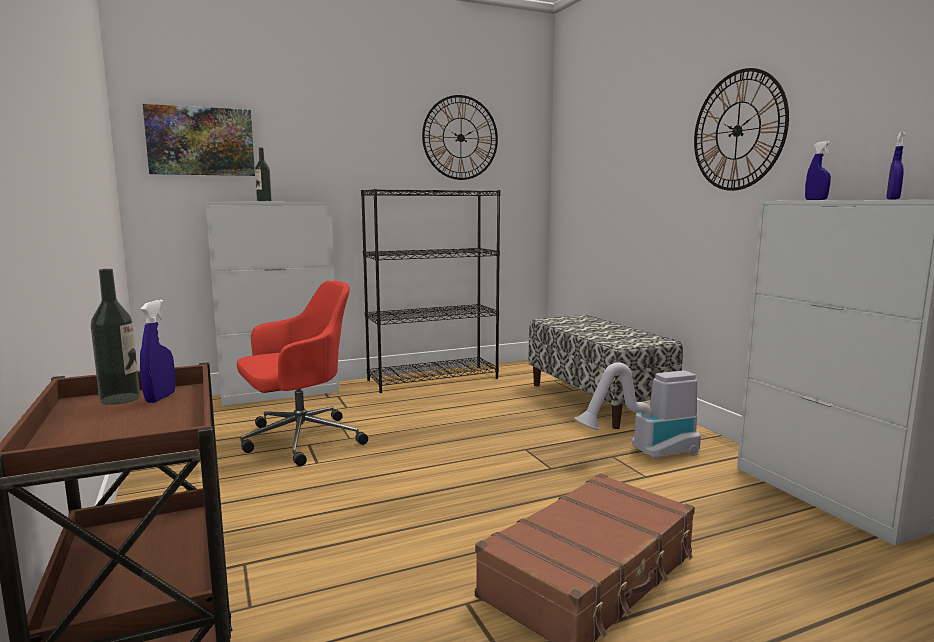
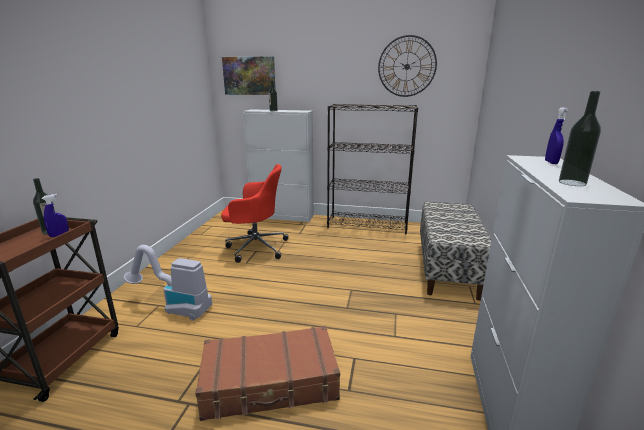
camera: 35 degrees right, 10 degrees up
(645, 453) = (420, 320): vacuum cleaner -> vacuum cleaner (175, 307)
(737, 131) = (549, 79): wall clock -> none
(892, 199) = (572, 183): blue spray bottle -> bottle

